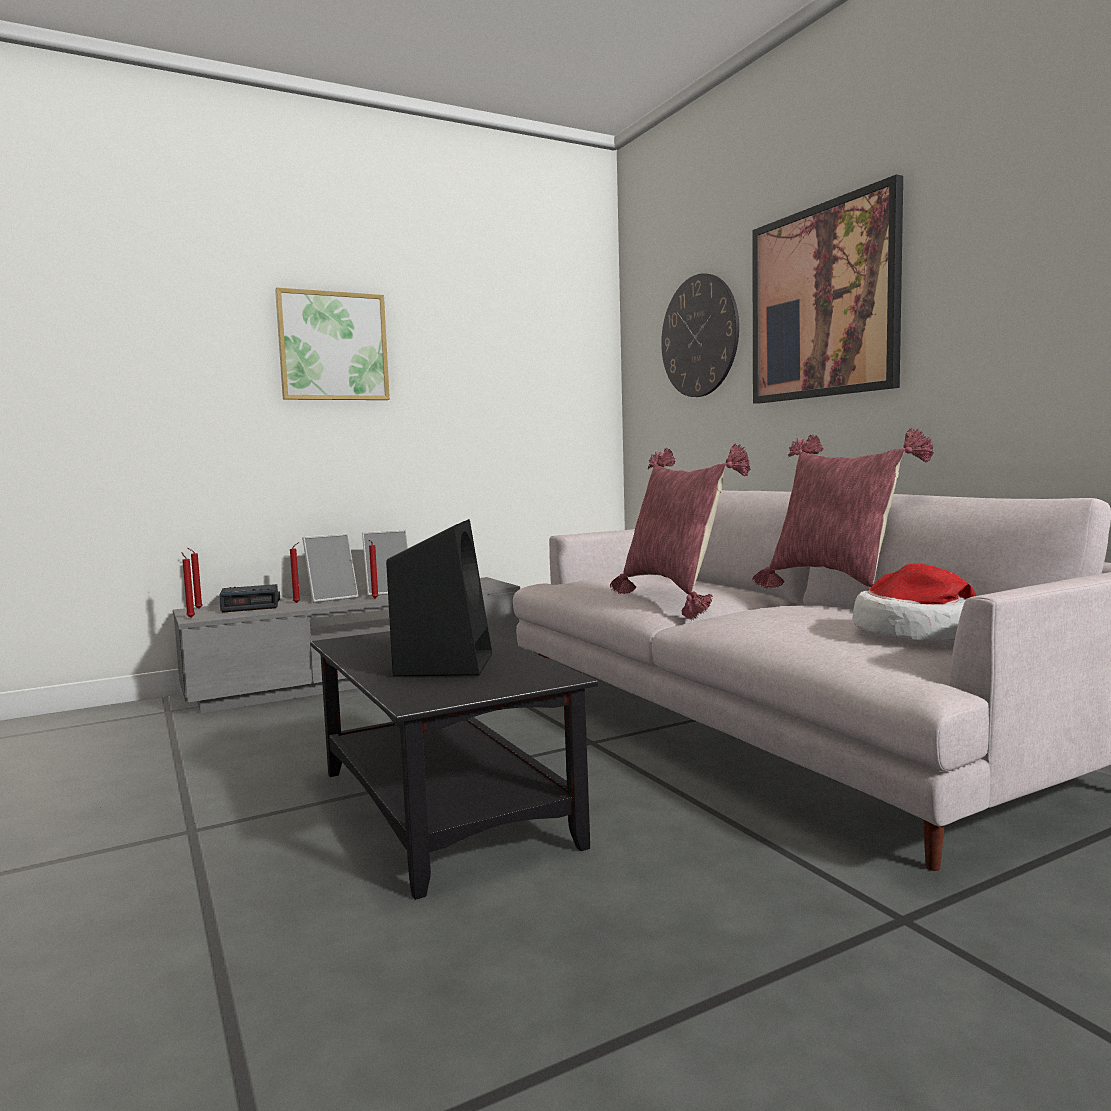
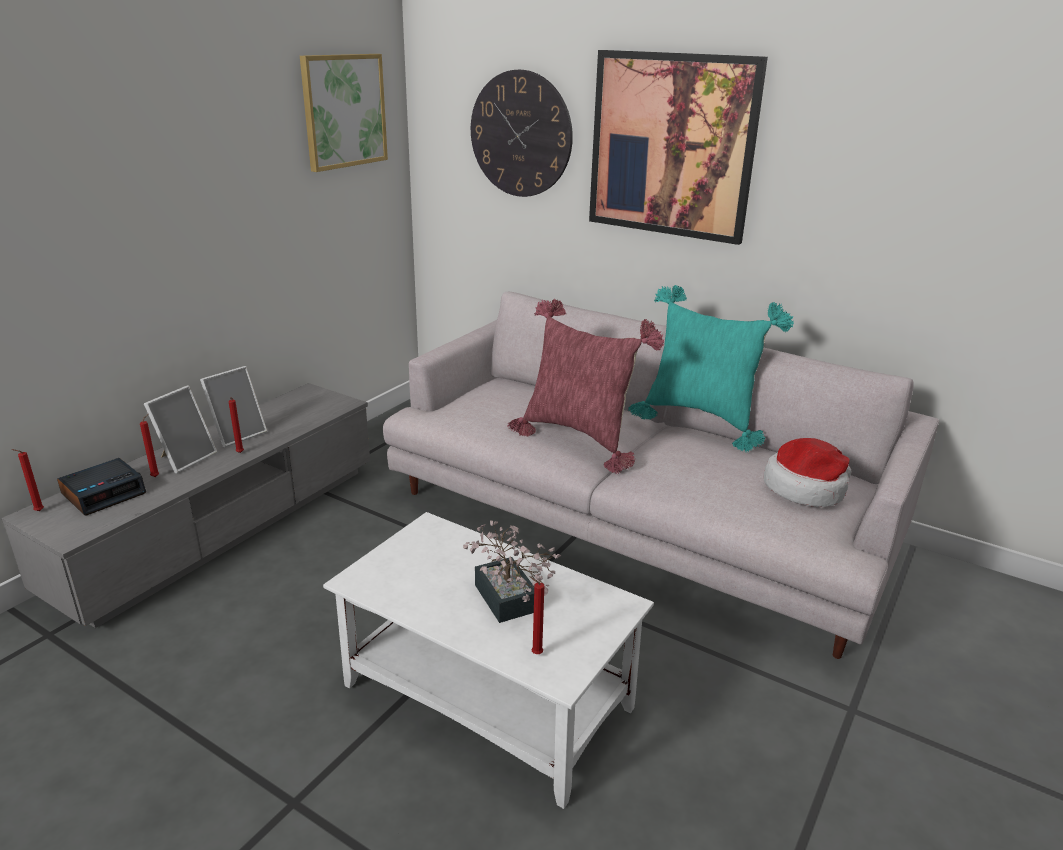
camera: 30 degrees left, 20 degrees up
(190, 617) = (59, 536): red candle -> red candle (535, 653)
(333, 346) = (129, 161): picture -> picture (344, 111)
(444, 664) = (508, 603): black speaker -> potted plant
(445, 808) = (490, 697): black coffee table -> white coffee table
(837, 601) = (700, 428): red pillow -> turquoise pillow

